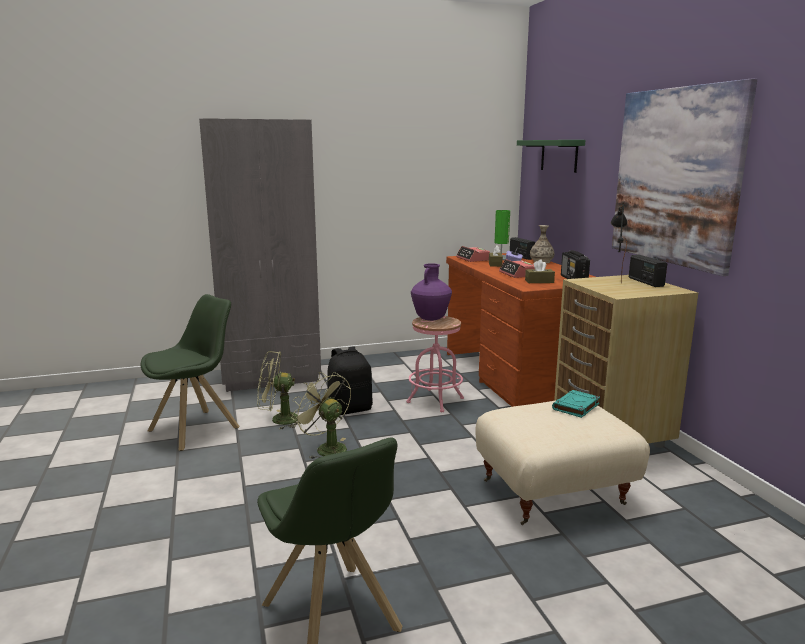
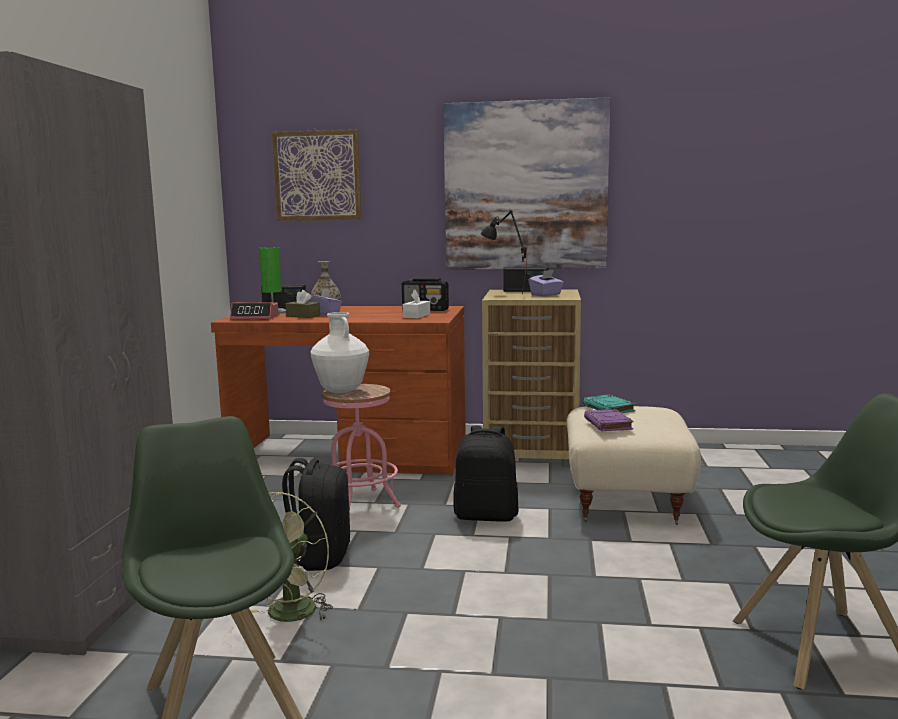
camera: 65 degrees left, 5 degrees down
(326, 448) = (428, 593): green fan -> none
(431, 319) = (341, 391): purple vase -> white vase
(456, 442) = (486, 516): none -> black backpack
(518, 274) = (370, 316): alarm clock -> none
(523, 412) = (608, 424): none -> purple book
(539, 281) = (416, 316): brown tissue box -> white tissue box
(559, 155) = (317, 174): green shelf -> picture
(629, 288) = (546, 295): none -> purple tissue box

